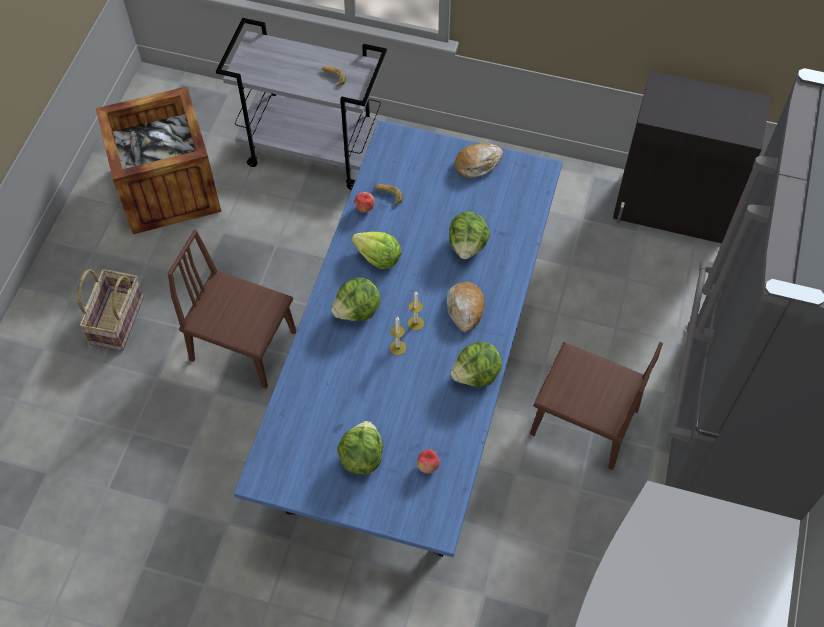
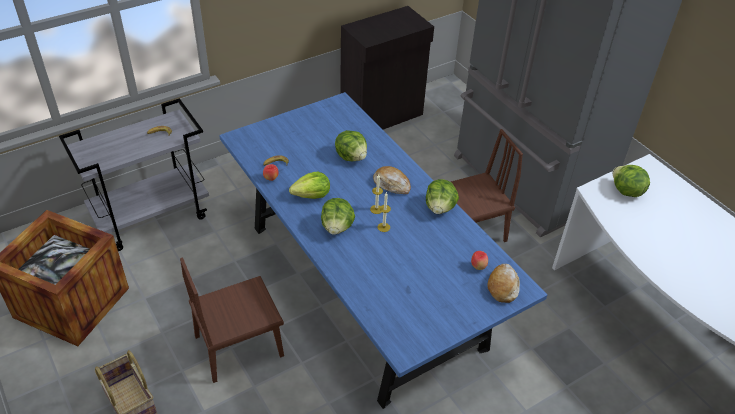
camera: 50 degrees left, 15 degrees down
(361, 457) = (440, 292): lettuce -> lettuce (626, 191)
(477, 163) = (304, 119): bread -> bread (503, 286)

